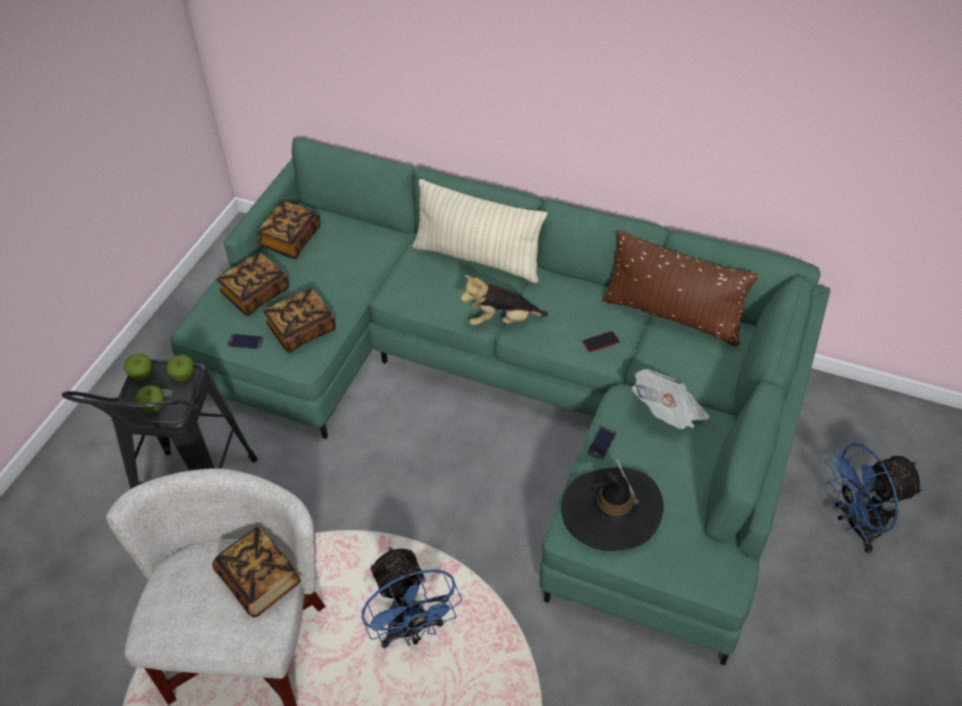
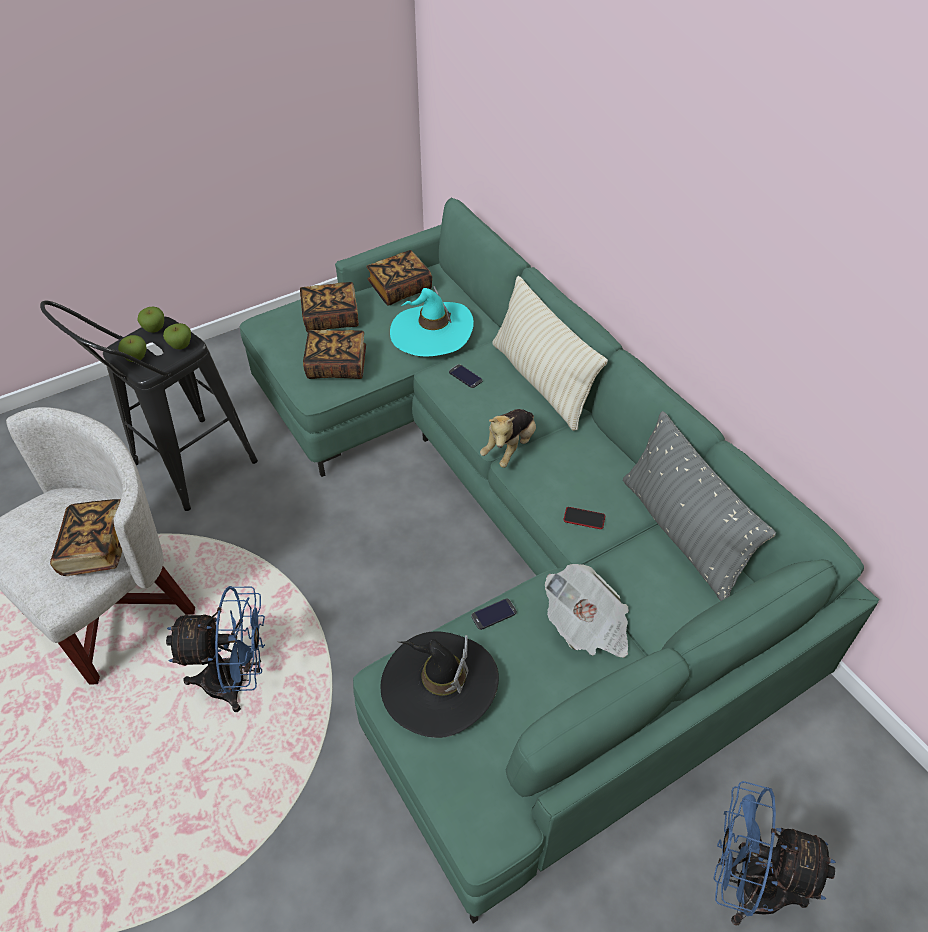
camera: 35 degrees right, 0 degrees up
(245, 341) = (286, 352): phone -> phone (465, 376)
(354, 263) = (431, 332): none -> turquoise hat
(411, 631) = (236, 681): blue fan -> blue fan turned 105 degrees counterclockwise
(502, 320) = (510, 447): plush toy -> plush toy turned 90 degrees counterclockwise
(672, 316) = (682, 534): brown pillow -> grey pillow

